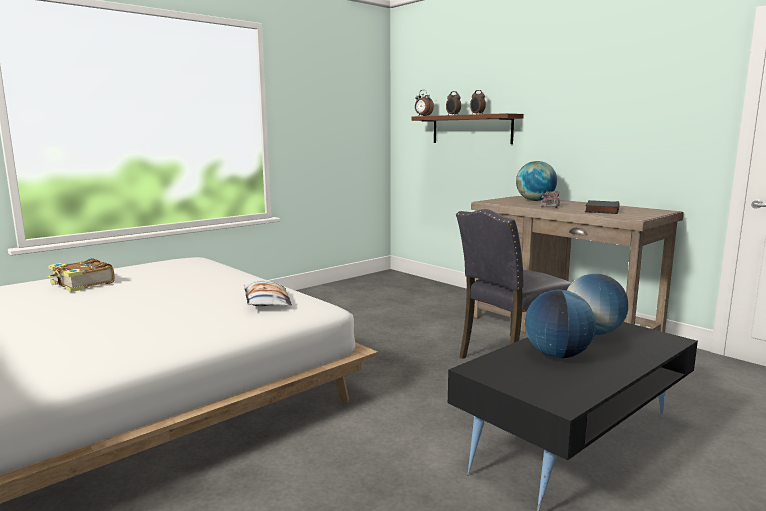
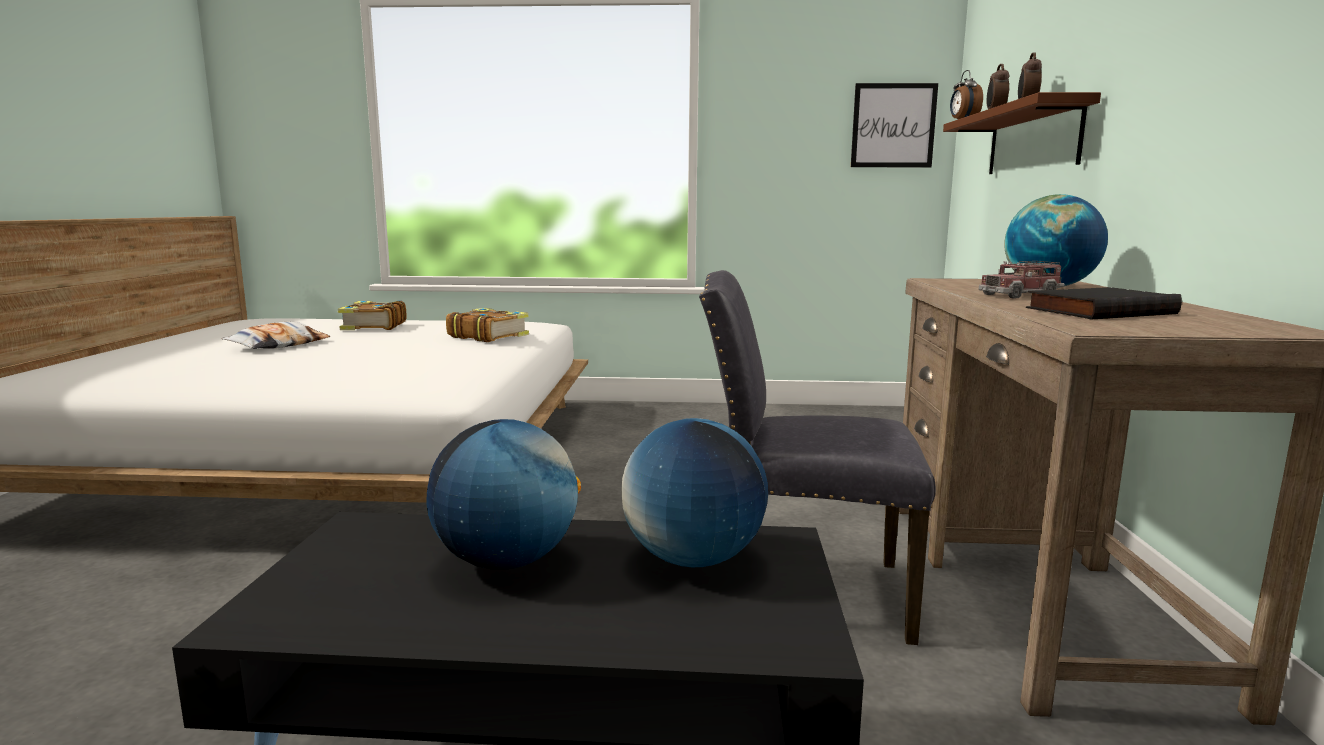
camera: 45 degrees right, 0 degrees up
(205, 272) = (488, 336): none -> book
(266, 301) = (420, 372): pillow -> pillow (279, 345)
(364, 113) = (893, 126): none -> picture

